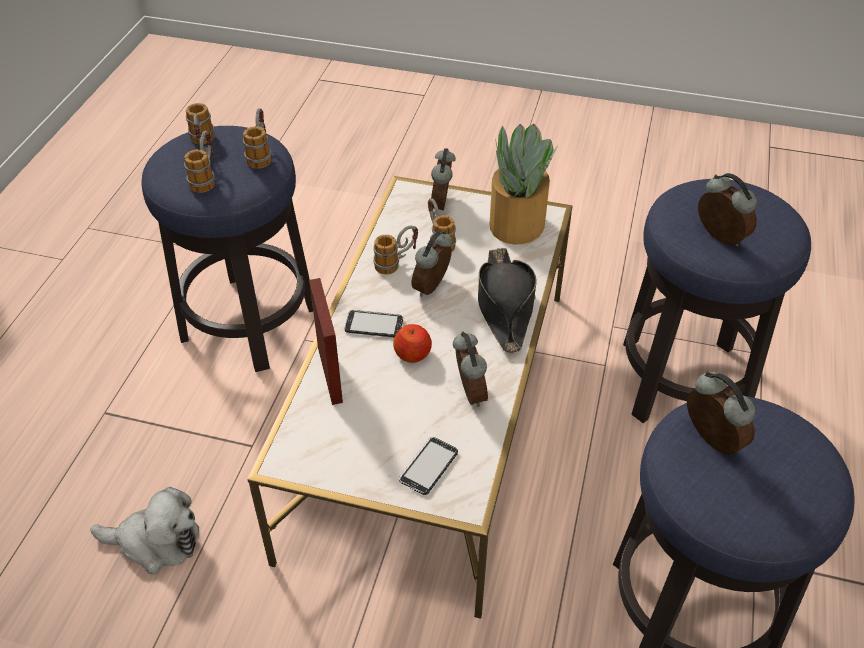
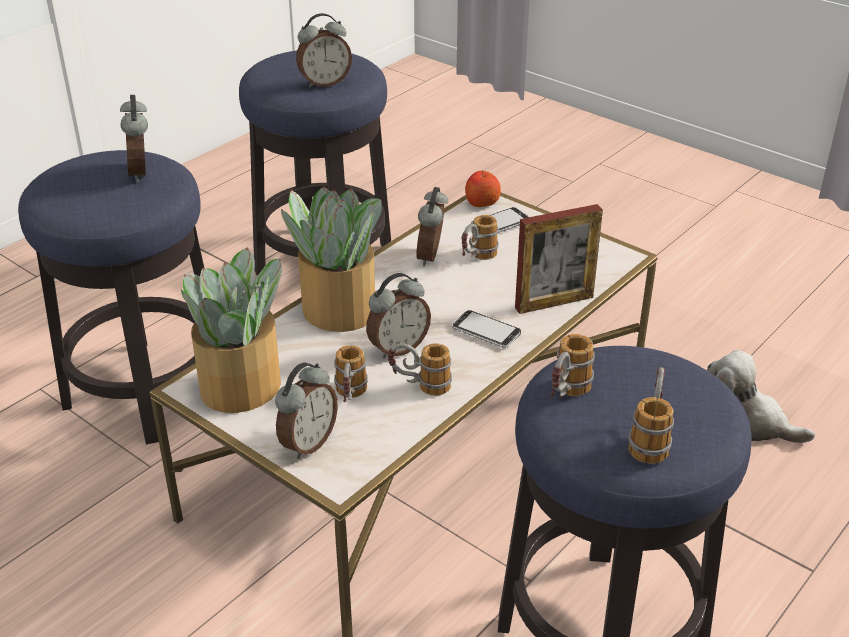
camera: 155 degrees left, 10 degrees down
(206, 177) = (654, 381): mug -> mug (477, 258)
(330, 375) = (554, 302): picture frame -> picture frame turned 120 degrees counterclockwise
(413, 354) = (462, 297): apple -> apple (482, 202)
(504, 306) = (338, 310): black hat -> potted plant
(709, 441) = (325, 83): alarm clock -> alarm clock turned 105 degrees counterclockwise

